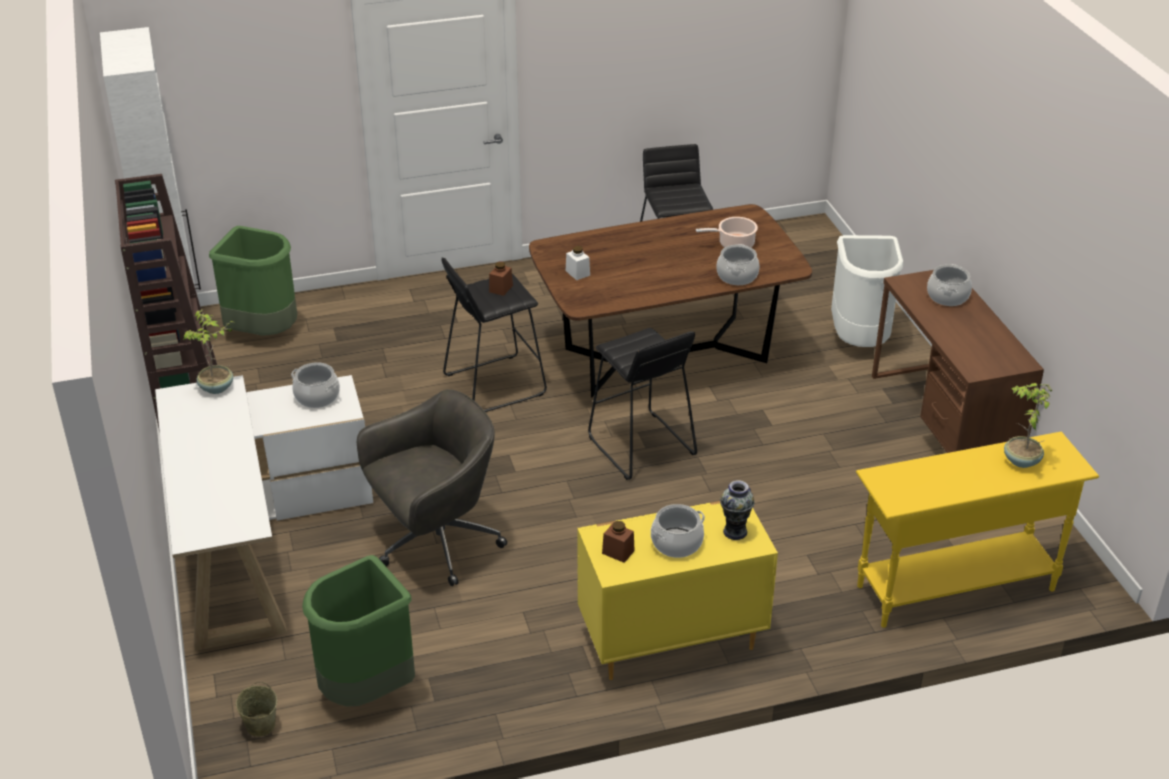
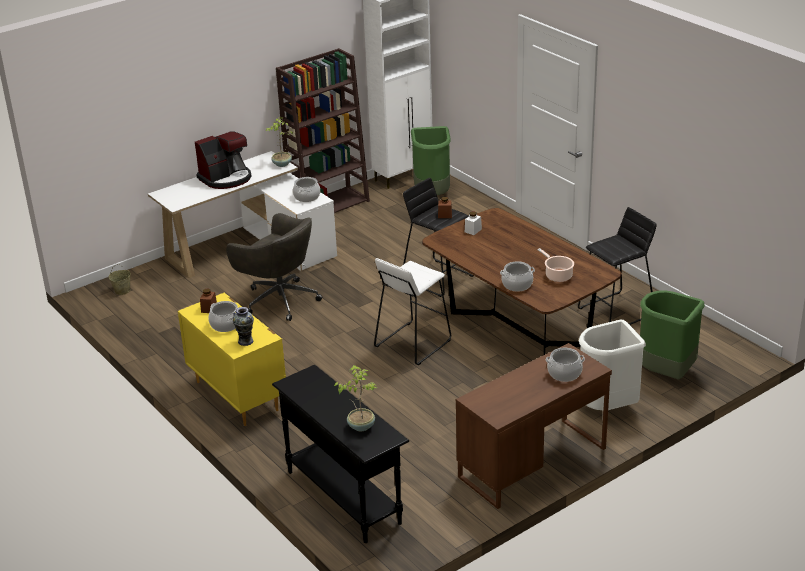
camera: 70 degrees right, 5 degrees down
(207, 454) = (226, 178): none -> coffee machine
(367, 690) = (157, 312): green trash can -> green trash can (666, 373)
(641, 447) = (412, 343): black stool -> white stool
(954, 587) = (343, 496): yellow console table -> black console table

